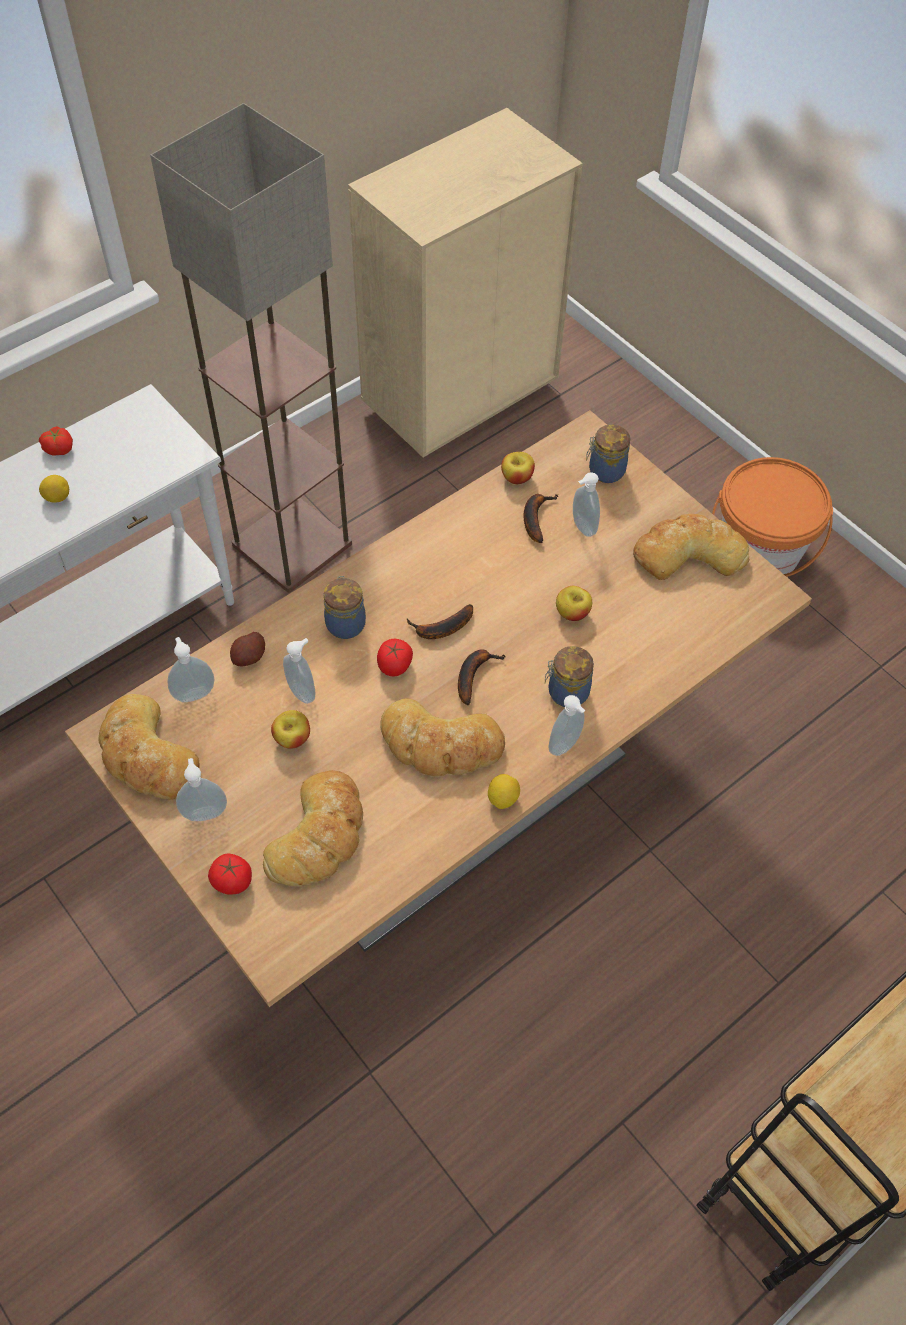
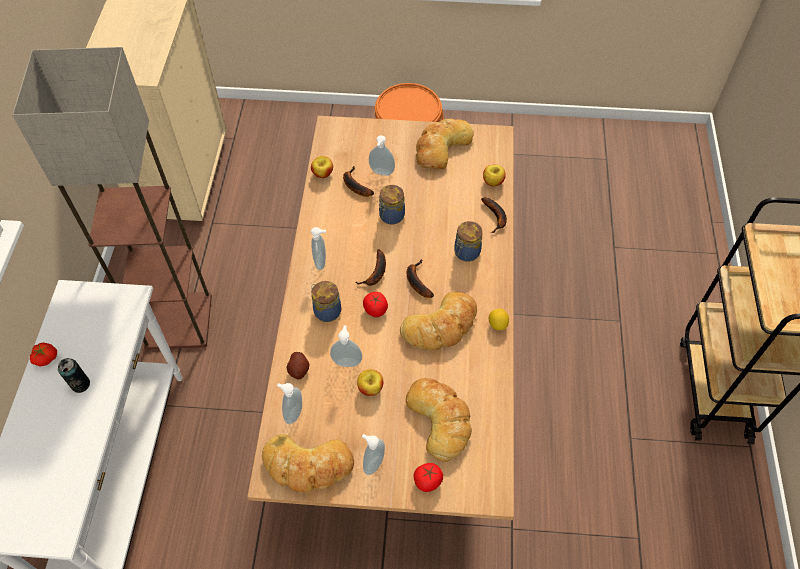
camera: 45 degrees left, 0 degrees up
(57, 497) = (80, 384): lemon -> can
(566, 746) = (495, 277): soap dispenser -> soap dispenser (322, 262)
(572, 613) = (425, 215): apple -> apple (493, 182)
(604, 471) = (360, 138): jar -> jar (391, 216)
(652, 683) = (496, 217): none -> banana

